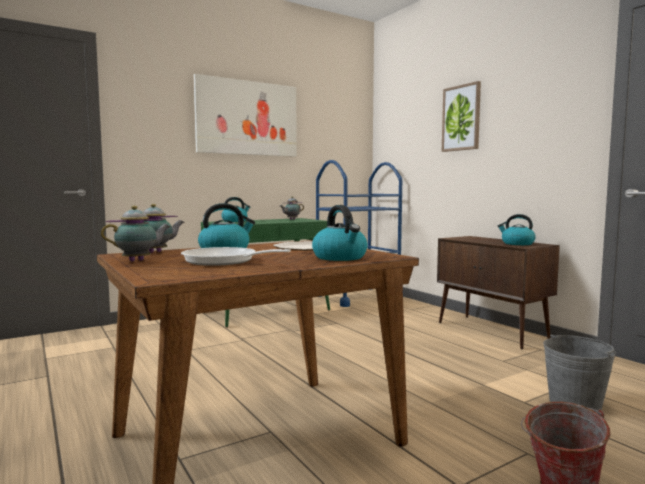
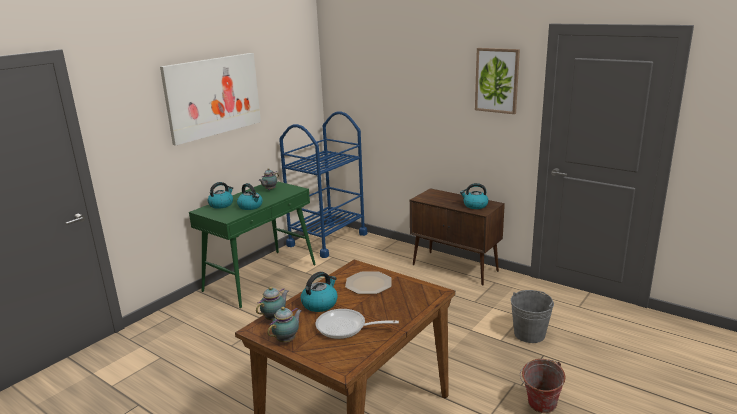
camera: 20 degrees left, 15 degrees up
(340, 257) = (410, 302): kettle -> kettle (251, 206)
(461, 118) = (417, 85): picture -> picture (497, 80)

